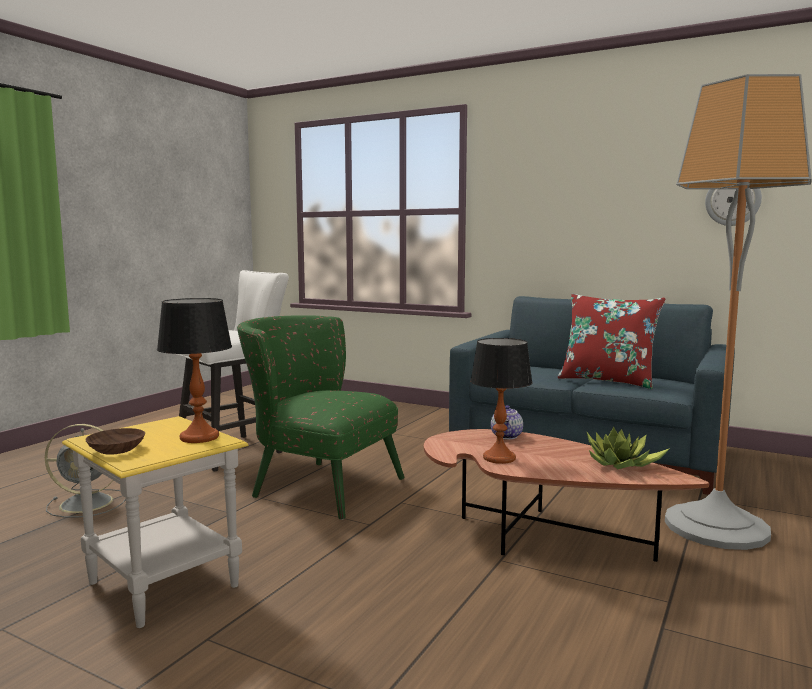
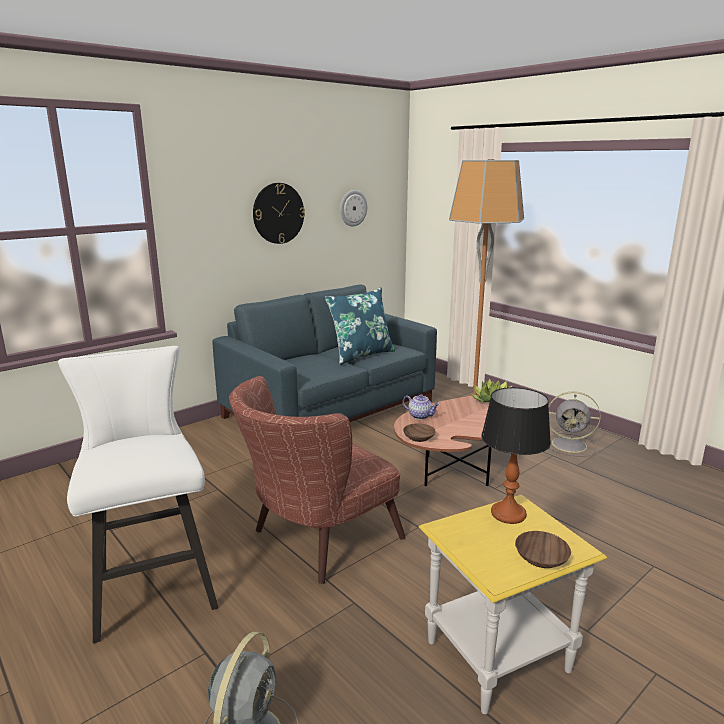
camera: 70 degrees left, 10 degrees up
(316, 485) = (315, 540): green armchair -> brown armchair
(444, 441) = (419, 438): none -> brown bowl
(498, 458) = (467, 428): table lamp -> none
(604, 204) = (278, 213): none -> wall clock
(608, 381) = (361, 355): red pillow -> blue pillow
(742, 620) = (571, 445): none -> grey fan

